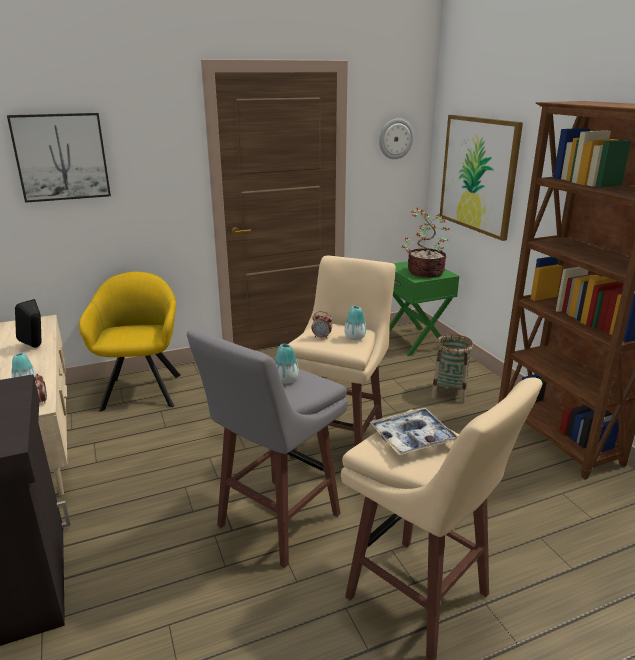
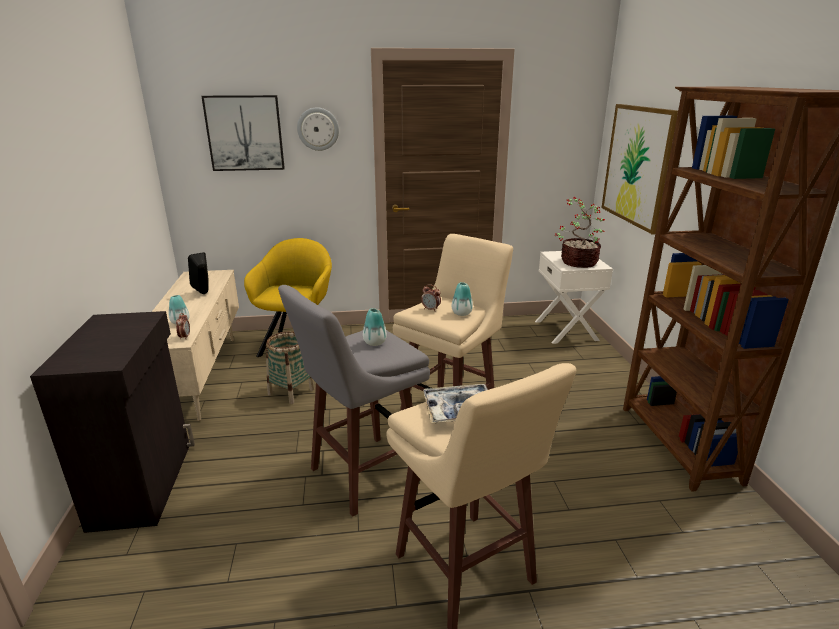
camera: 15 degrees right, 0 degrees up
(395, 139) = (562, 127): wall clock -> wall clock (318, 129)
(415, 341) = (567, 330): green nightstand -> white nightstand
(449, 392) = (580, 383): basket -> basket (291, 392)

